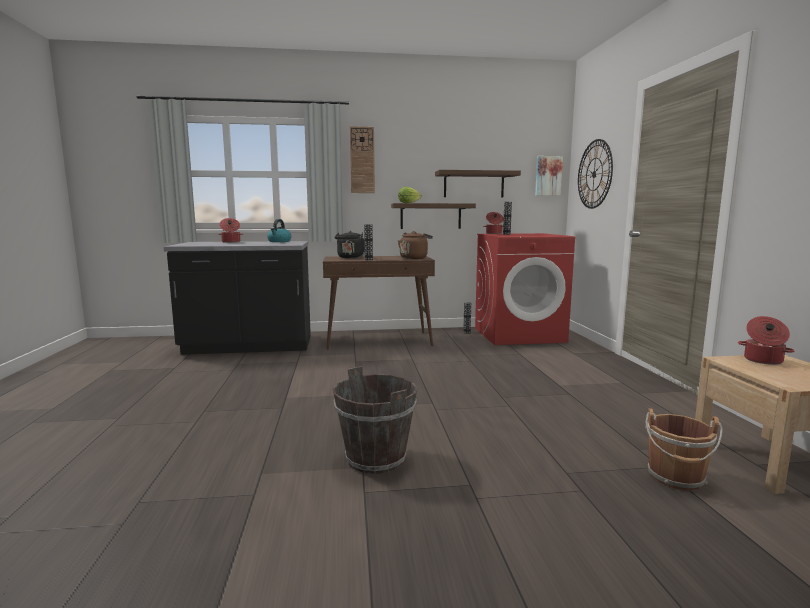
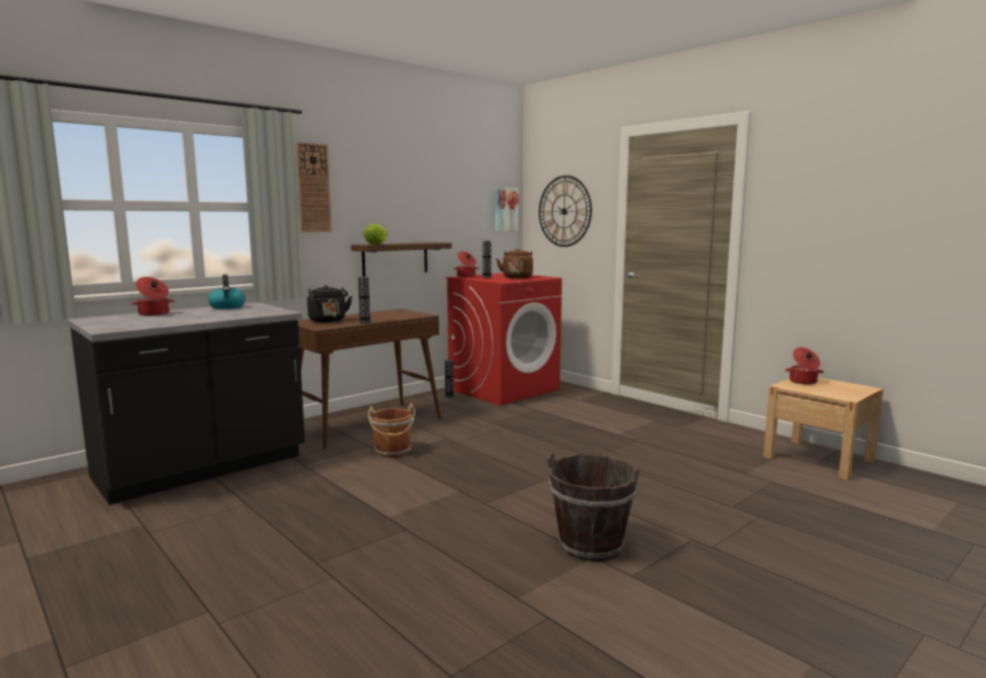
camera: 35 degrees left, 0 degrees up
(414, 258) = (407, 314): brown kettle -> brown kettle (517, 277)
(474, 184) = (438, 219): shelf -> none
(676, 478) = (792, 487): brown bucket -> brown bucket (393, 451)

